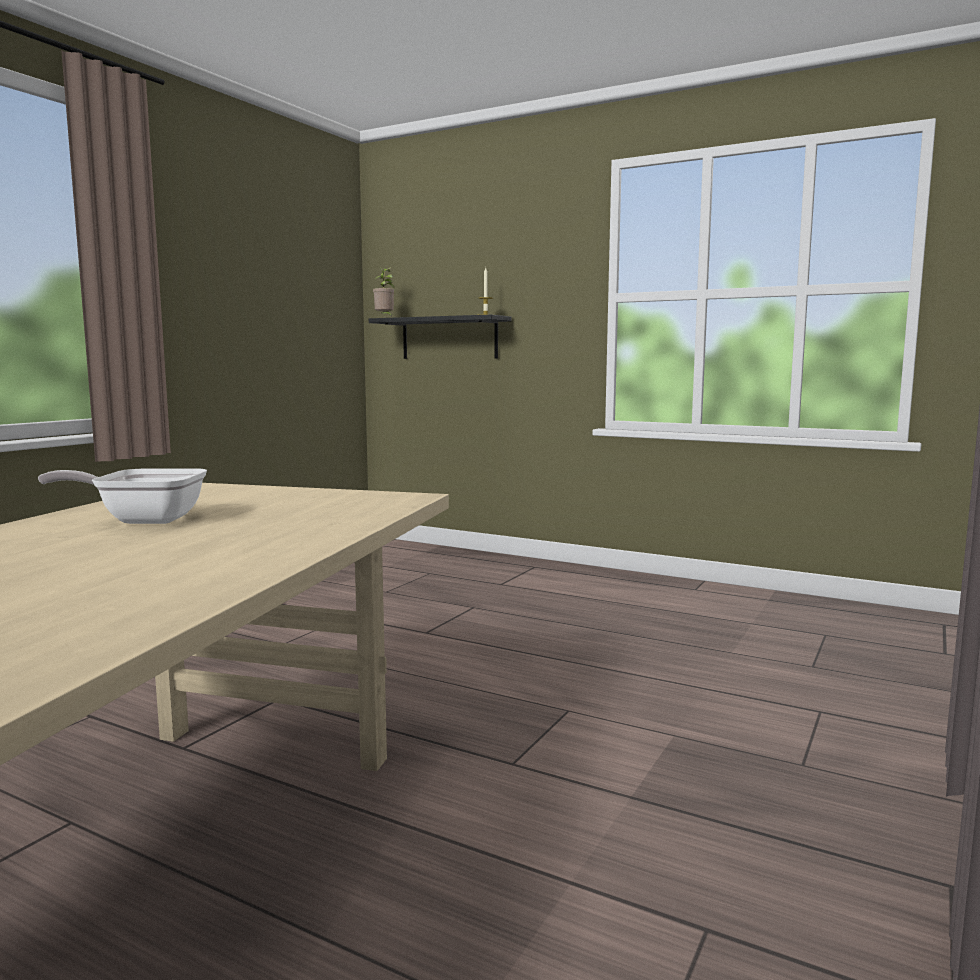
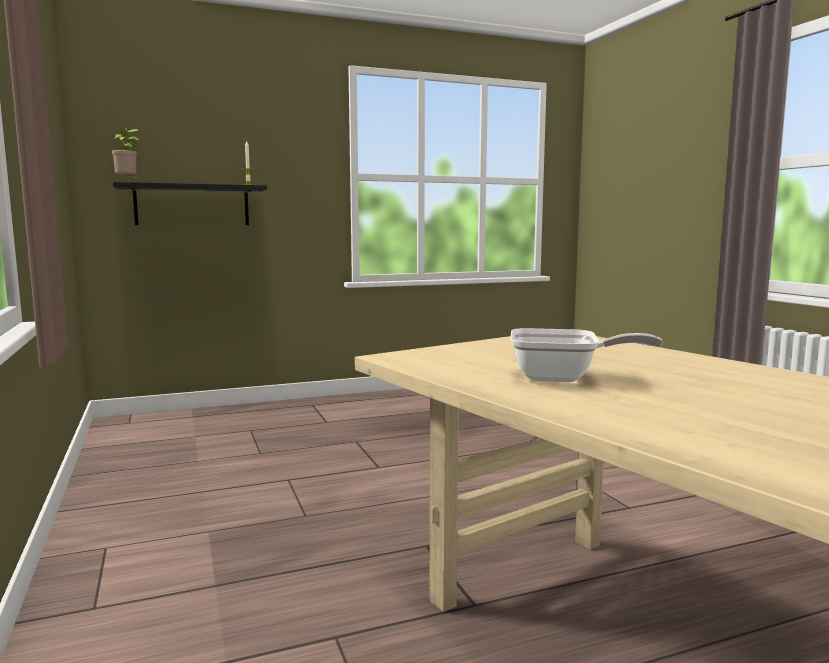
camera: 50 degrees left, 0 degrees up
(143, 520) = (563, 378): frying pan -> frying pan turned 120 degrees counterclockwise

